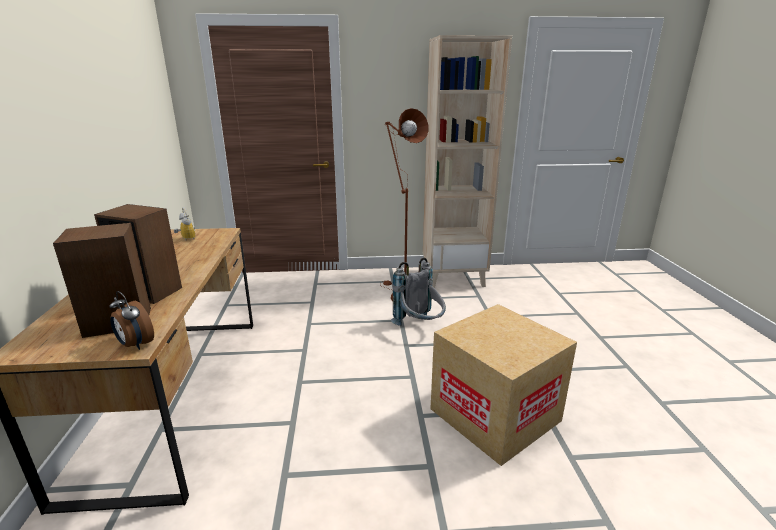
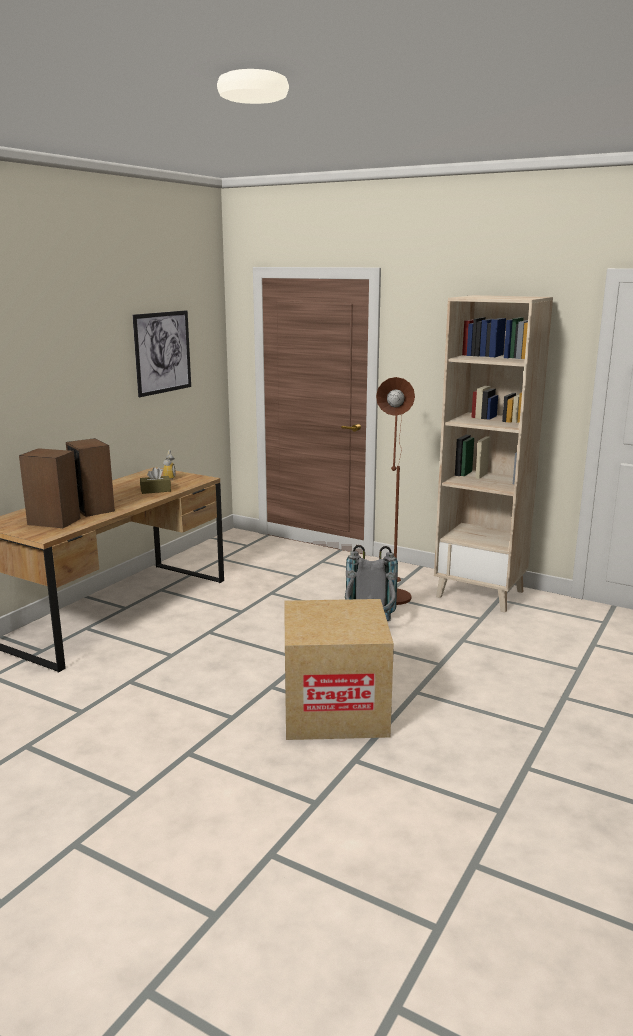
camera: 35 degrees right, 5 degrees down
(130, 102) = (162, 352): none -> picture
(135, 345) = (46, 535): alarm clock -> none
(193, 253) = (155, 490): none -> brown tissue box

